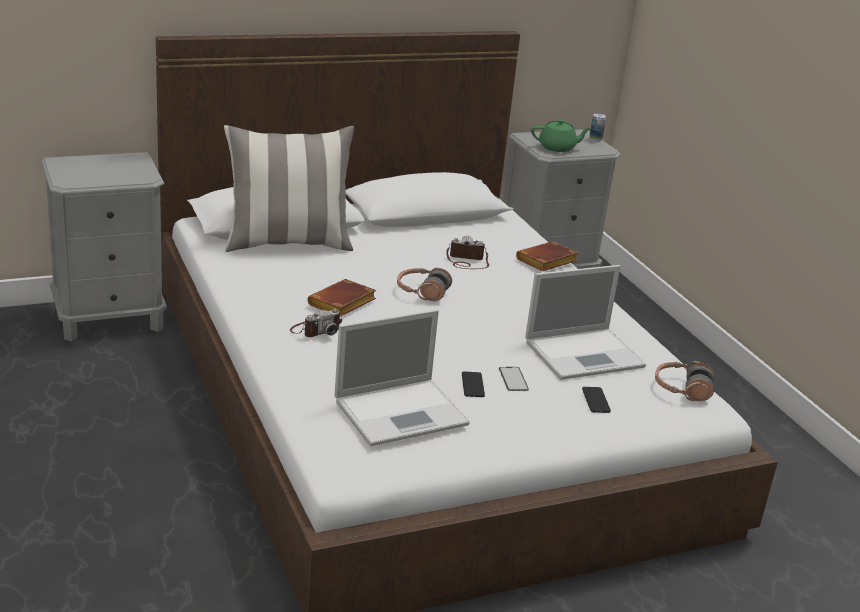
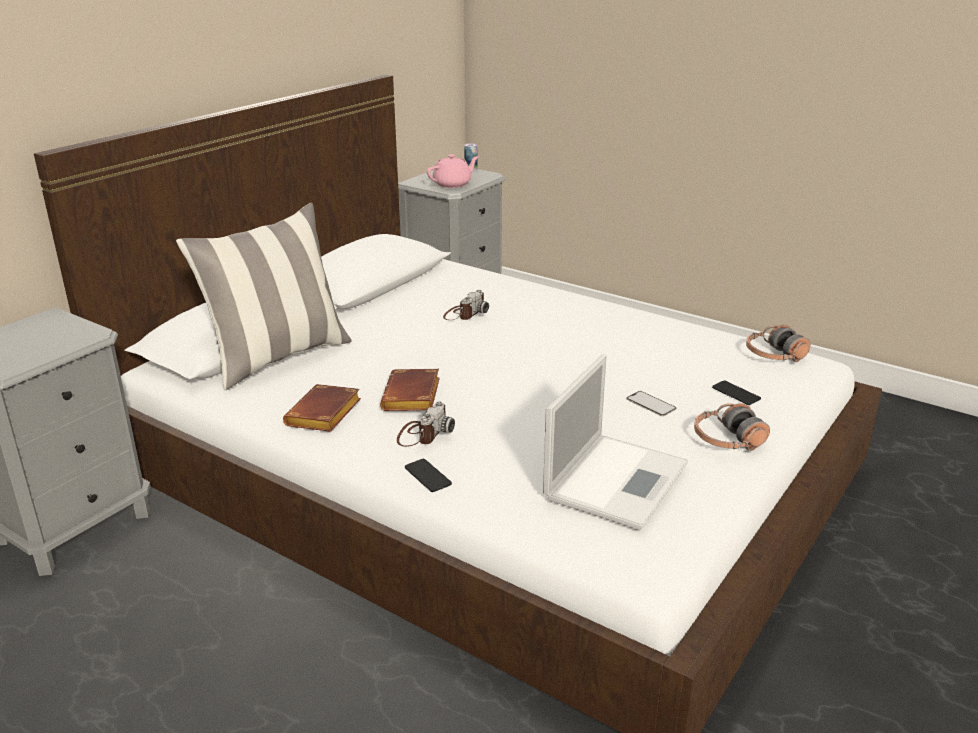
camera: 30 degrees left, 0 degrees up
(422, 292) = (467, 355): headphones -> headphones (728, 441)
(467, 261) = (464, 314): camera -> camera turned 150 degrees clockwise
(472, 385) = (629, 424): phone -> phone (427, 476)
(546, 262) = (528, 290): brown book -> brown book (324, 415)
(557, 148) = (453, 184): green teapot -> pink teapot
(585, 354) = (669, 356): laptop -> none

